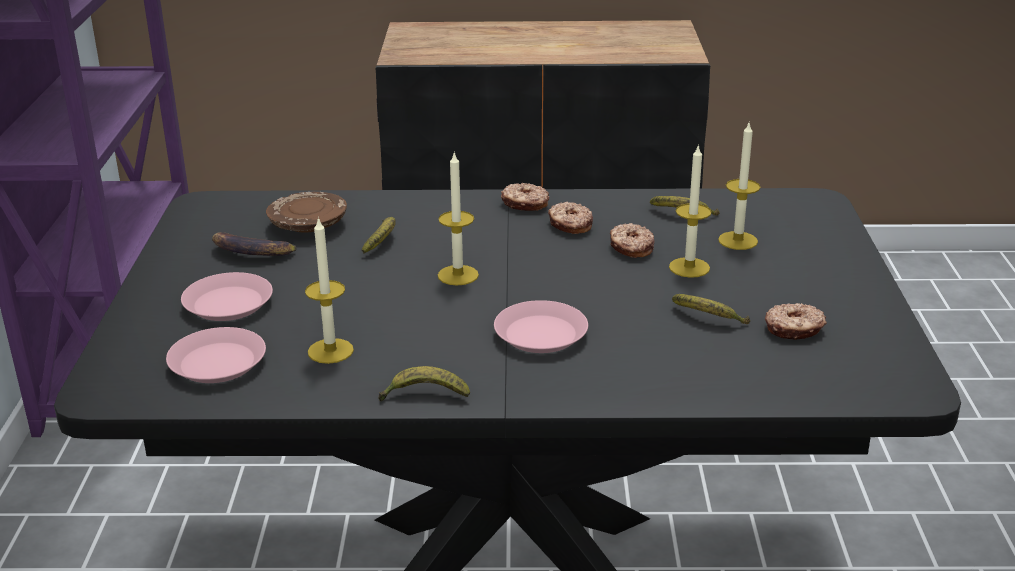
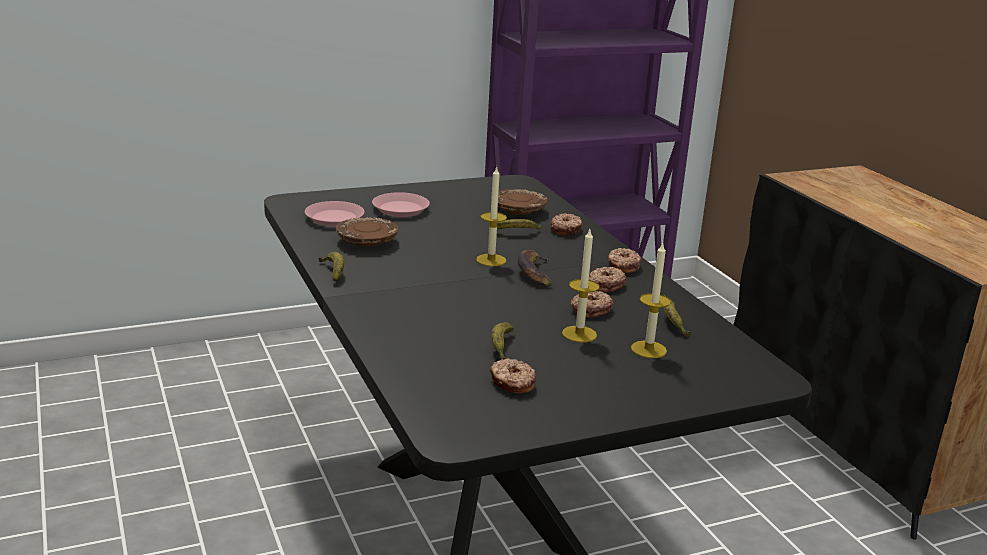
camera: 65 degrees right, 5 degrees down
(250, 252) = (468, 203): banana -> banana (535, 273)
(330, 351) = (366, 241): candle -> brown plate
(396, 210) = (566, 230): none -> donut
(540, 334) = (431, 294): pink plate -> none

